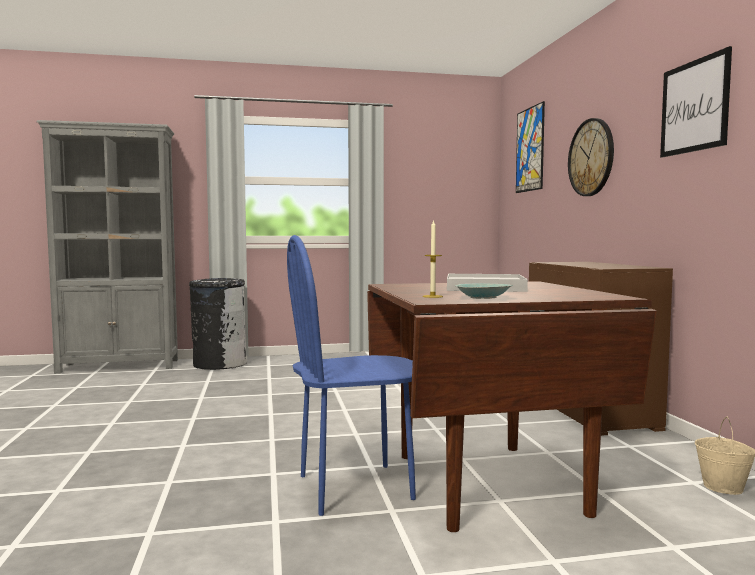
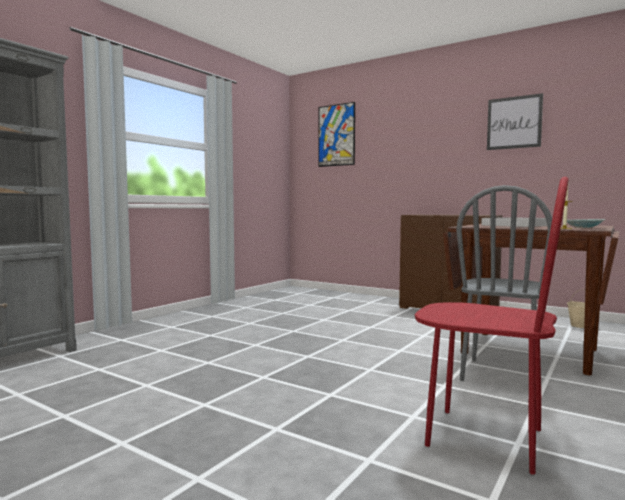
camera: 45 degrees left, 0 degrees up
(147, 517) = (484, 438): none -> red chair
(219, 364) = (118, 335): black trash can -> none
(355, 487) = (500, 374): blue chair -> grey chair
(591, 157) = (414, 146): wall clock -> none

